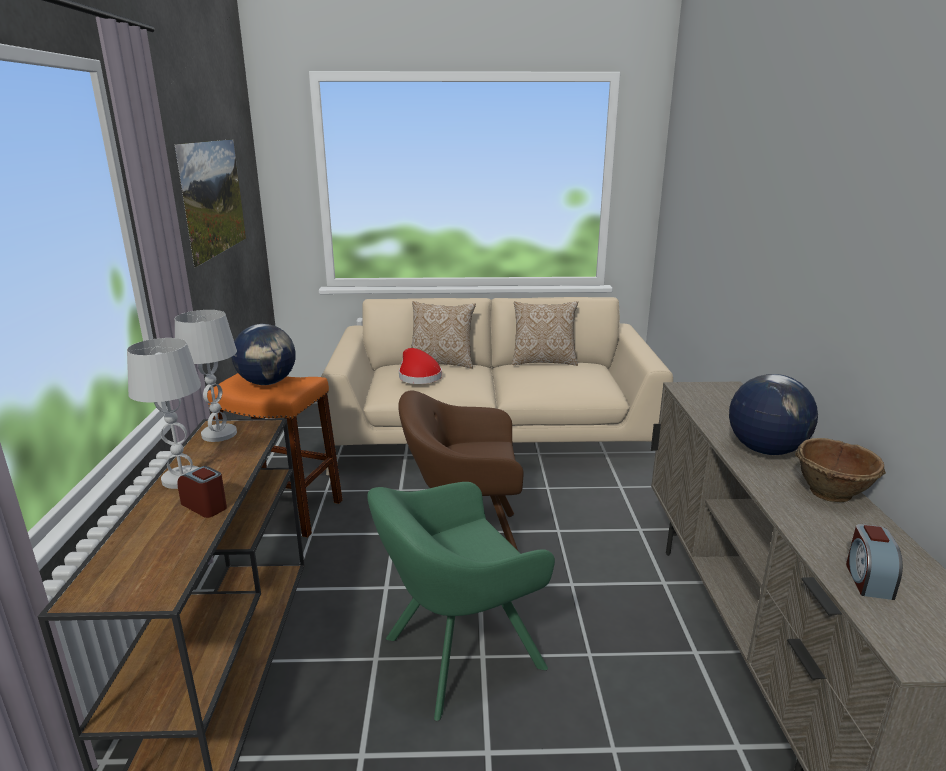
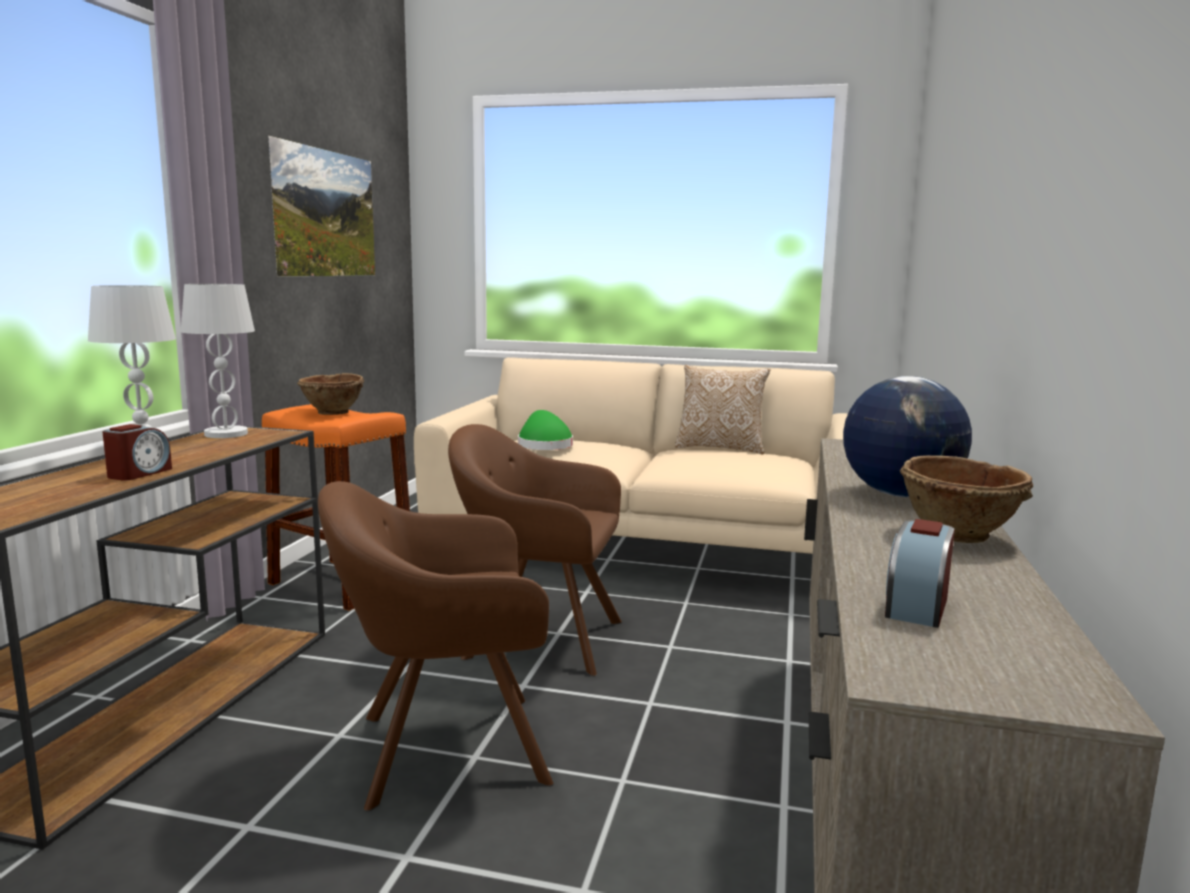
camera: 15 degrees right, 10 degrees down
(205, 506) = (139, 473): alarm clock -> alarm clock turned 60 degrees clockwise
(267, 383) = (333, 413): globe -> brown bowl
(418, 376) = (543, 445): red hat -> green hat
(442, 362) = (588, 439): pillow -> none
(457, 656) = (441, 750): green armchair -> brown armchair

